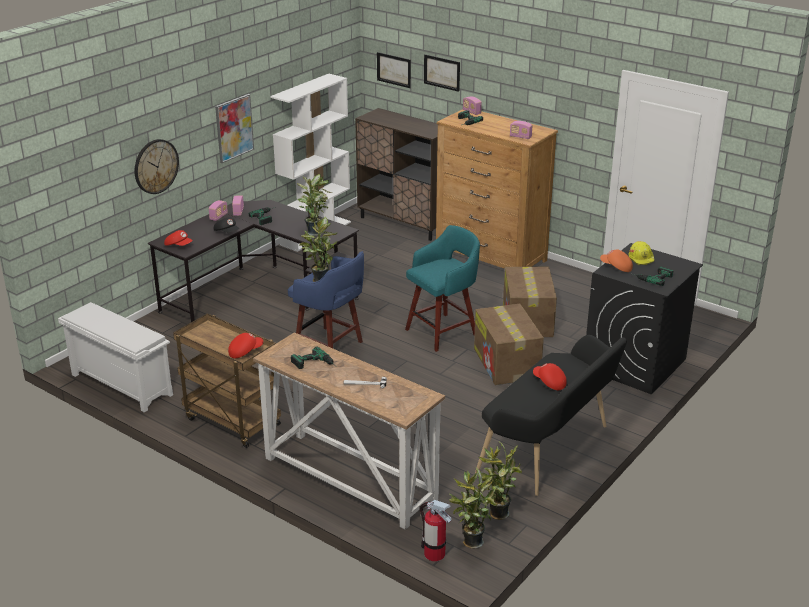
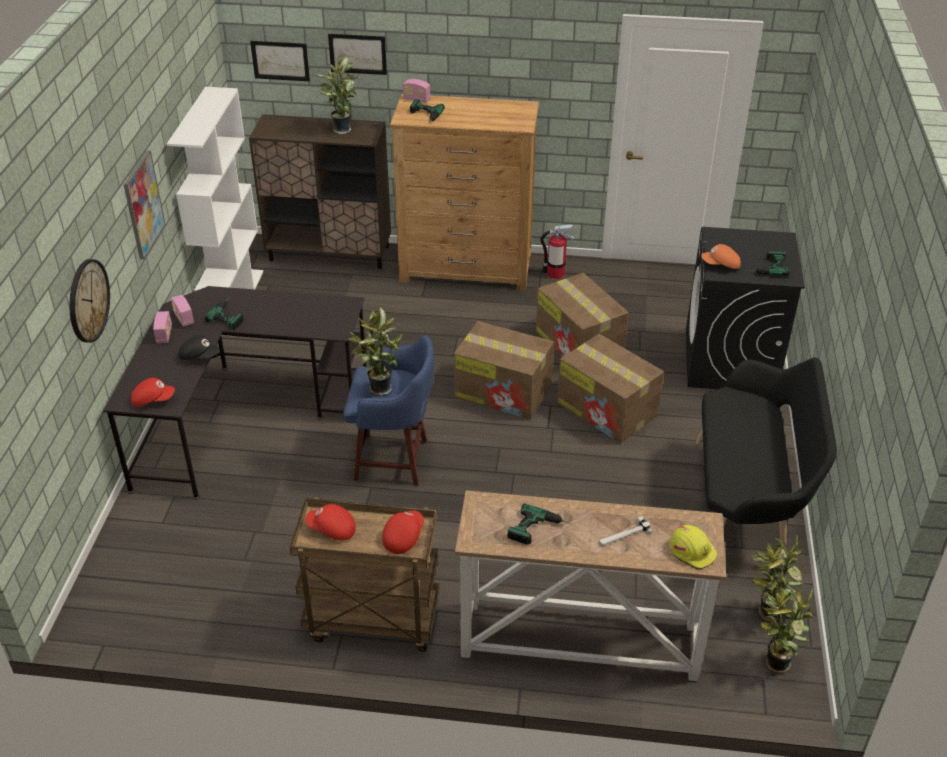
camera: 30 degrees left, 10 degrees up
(120, 385) = (176, 627): white shoe rack -> none
(315, 232) = (314, 319): potted plant -> potted plant (342, 129)
(434, 553) = (753, 698): fire extinguisher -> fire extinguisher (555, 273)
(443, 331) = (504, 392): turquoise stool -> cardboard box
(520, 137) = (510, 122): radio -> none
(549, 382) = (743, 435): red cap -> red cap (331, 529)
(641, 259) = (733, 245): yellow hard hat -> yellow hard hat (692, 551)

